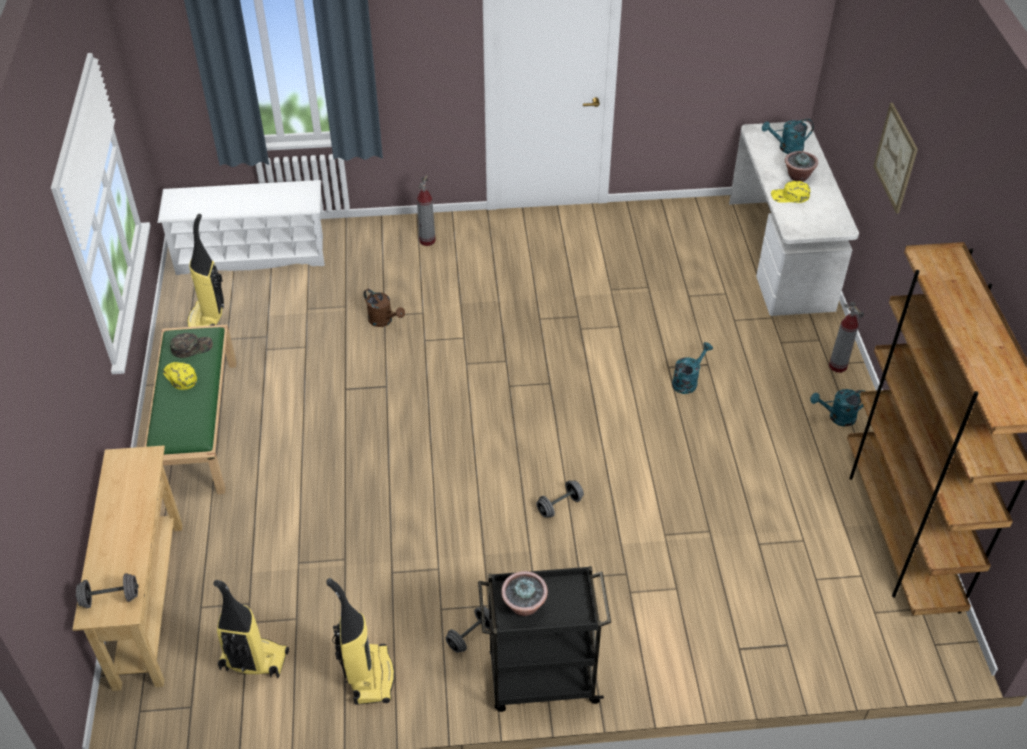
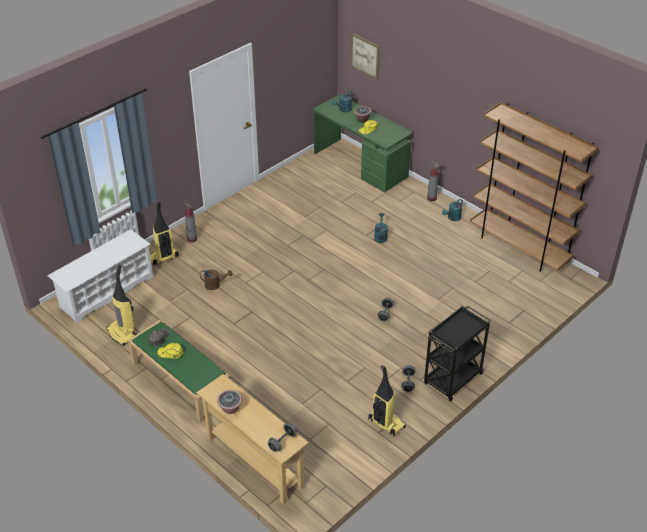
camera: 40 degrees left, 5 degrees down
(253, 661) = (331, 451): vacuum cleaner -> vacuum cleaner (163, 258)
(524, 606) = (453, 335): potted plant -> potted plant (230, 409)
(781, 254) = (360, 164): white desk -> green desk
(895, 158) = (426, 85): picture -> picture (365, 56)

